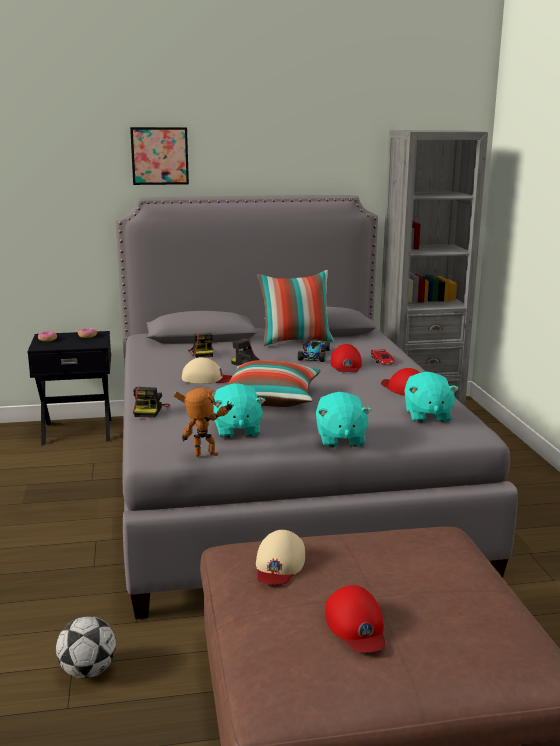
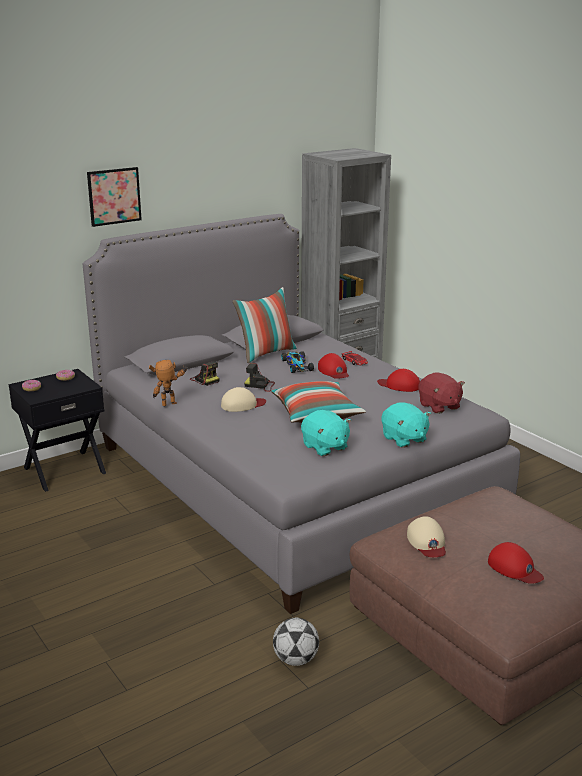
camera: 25 degrees left, 5 degrees up
(150, 410) = (236, 444): camera -> none
(206, 457) = (330, 474): toy robot -> toy robot (170, 405)
(427, 416) = (439, 406): turquoise plush toy -> red plush toy

